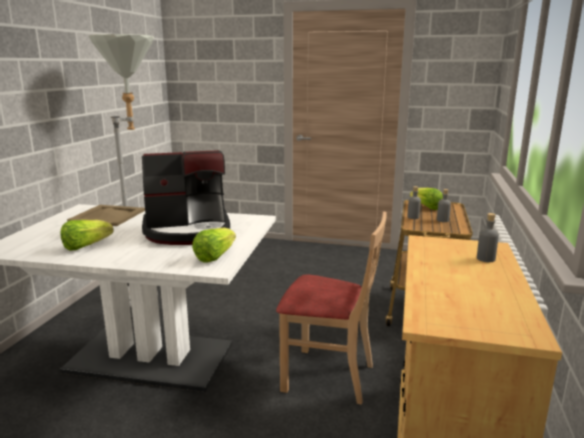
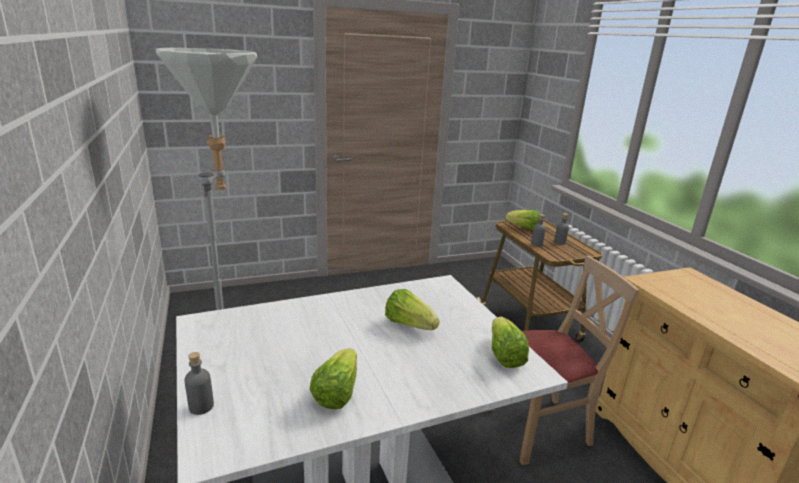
camera: 35 degrees left, 5 degrees up
(107, 216) = (263, 328): beige tray -> none
(188, 231) = (409, 324): coffee machine -> lettuce
(485, 259) = (712, 290): grey bottle -> grey bottle (201, 406)

